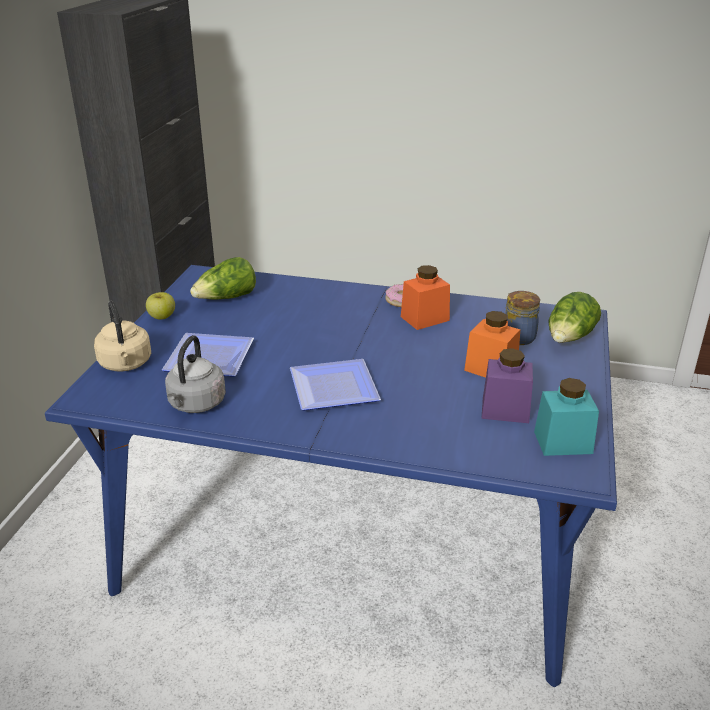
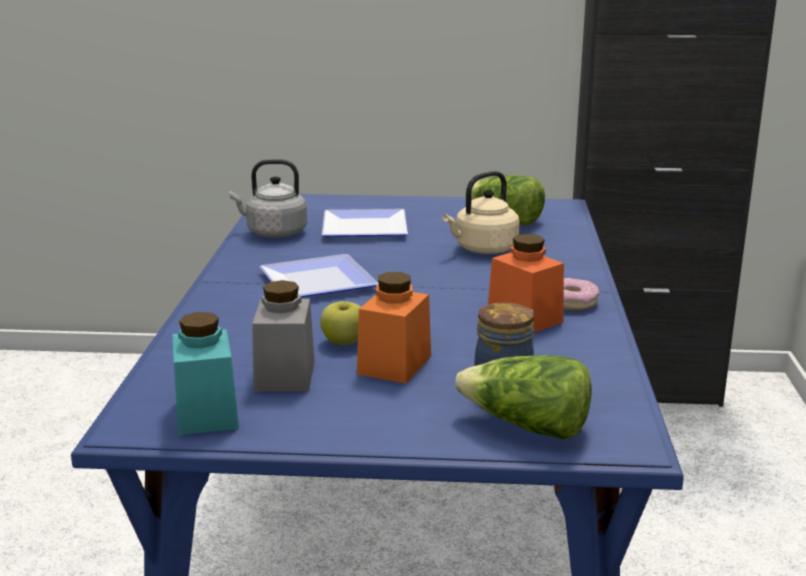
camera: 80 degrees right, 10 degrees down
(126, 364) = (340, 203): beige kettle -> beige kettle (483, 249)
(162, 317) = (443, 202): apple -> apple (344, 342)
(505, 410) = (285, 375): purple jar -> grey jar

